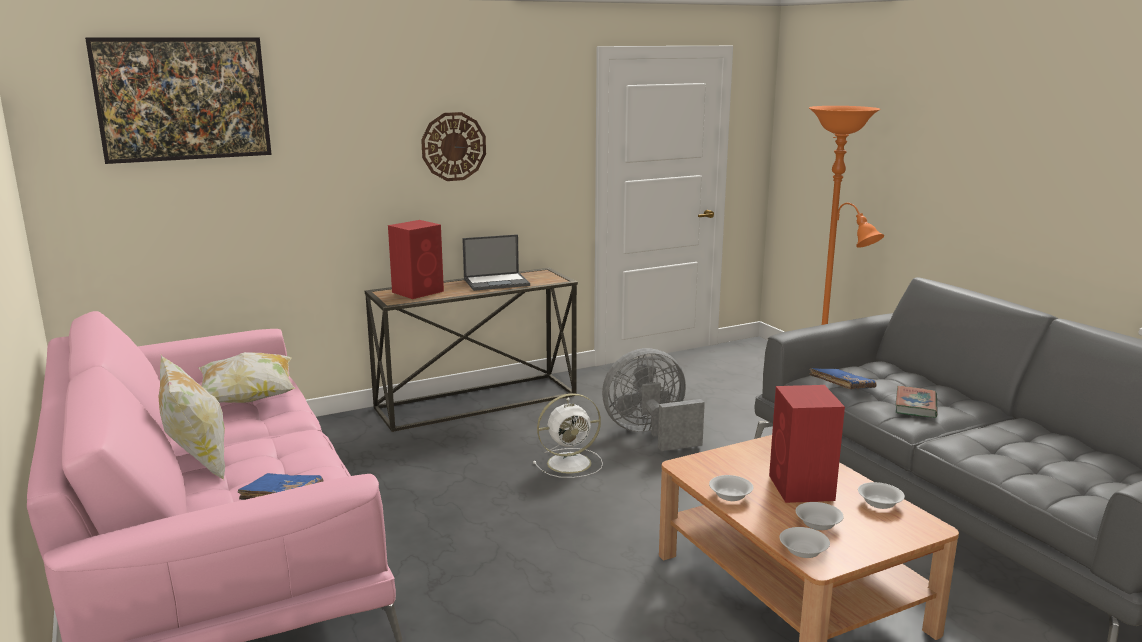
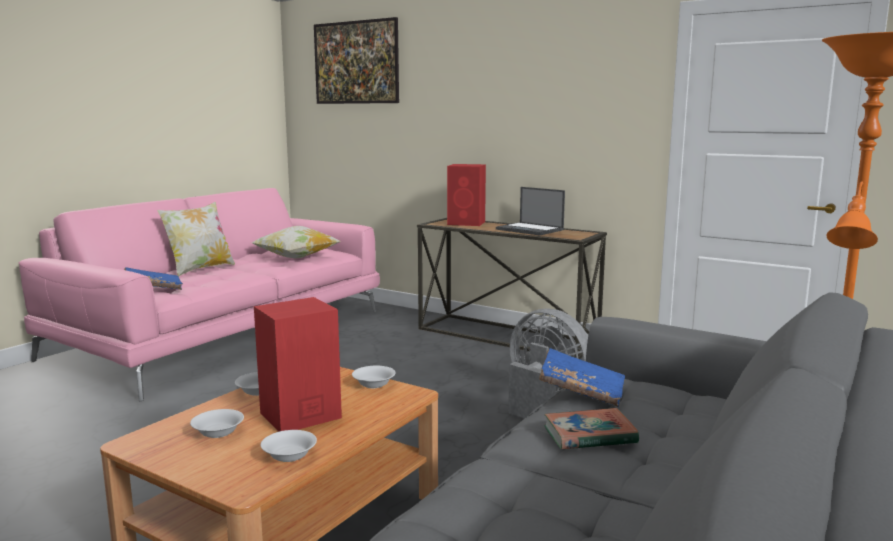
camera: 60 degrees right, 5 degrees down
(453, 146) = (525, 104): wall clock -> none
(571, 463) = (442, 388): white fan -> none
(804, 552) = (155, 433): white bowl -> white bowl (374, 384)

